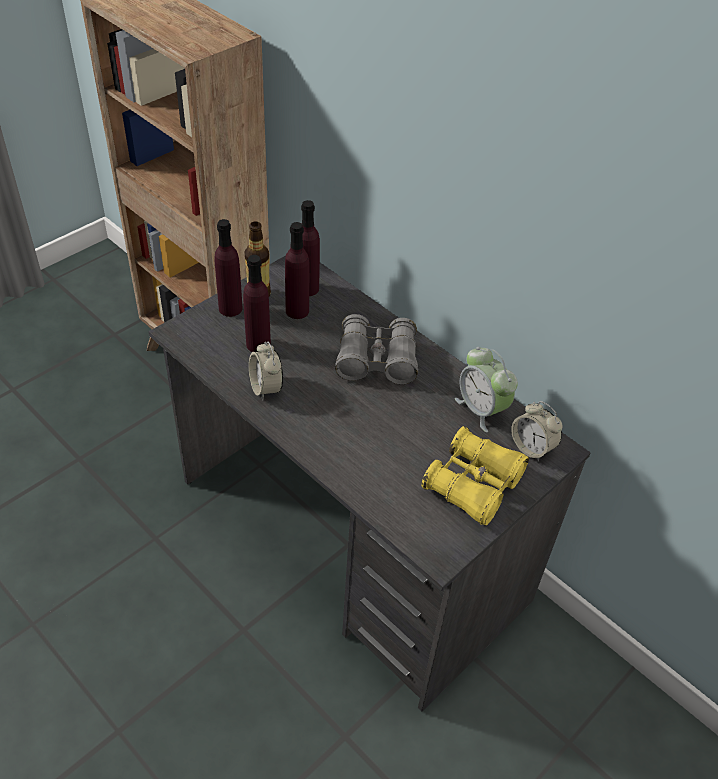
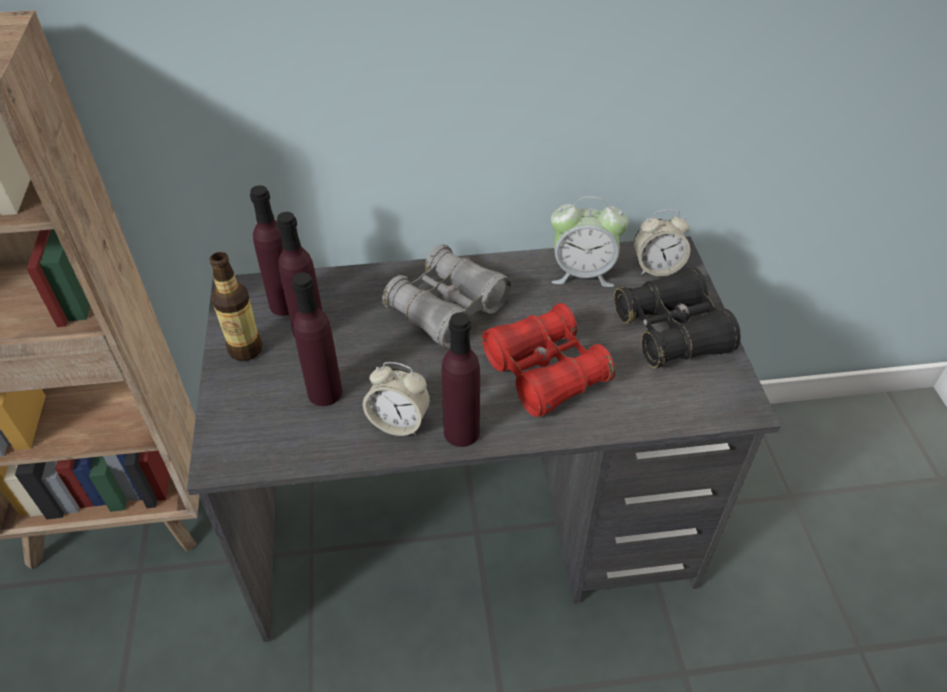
camera: 50 degrees left, 0 degrees up
(230, 308) = (240, 387): purple bottle -> purple bottle (461, 432)
(369, 435) = (545, 372): none -> red binoculars
(473, 485) = (671, 332): yellow binoculars -> black binoculars

